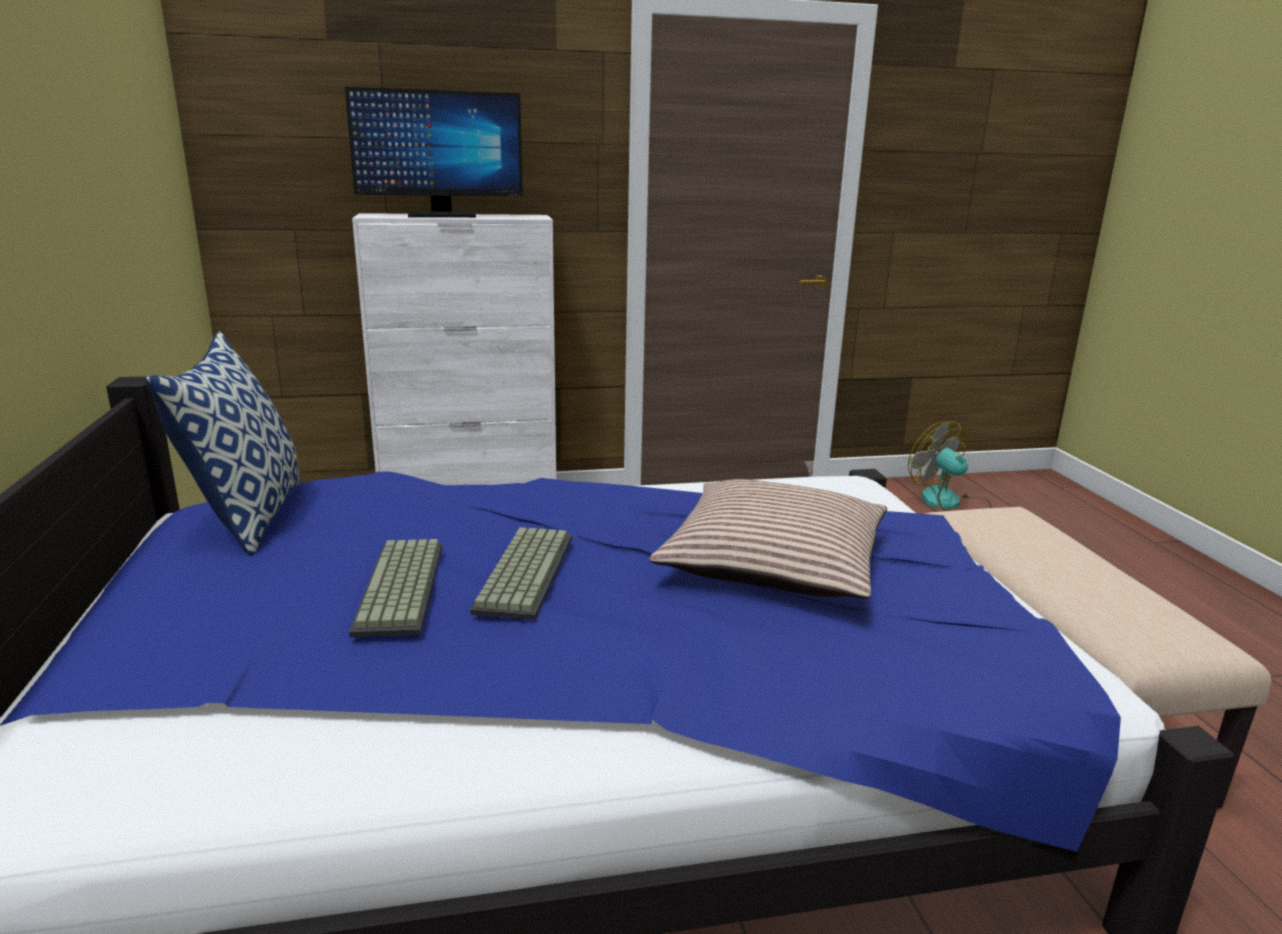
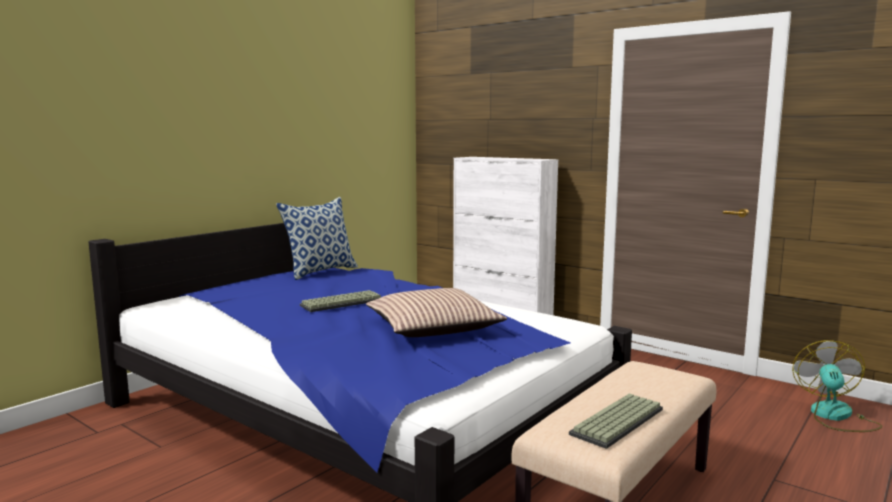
camera: 50 degrees right, 10 degrees down
(403, 588) = (302, 295): keyboard -> keyboard (618, 422)
(441, 216) = (497, 158): monitor -> none

